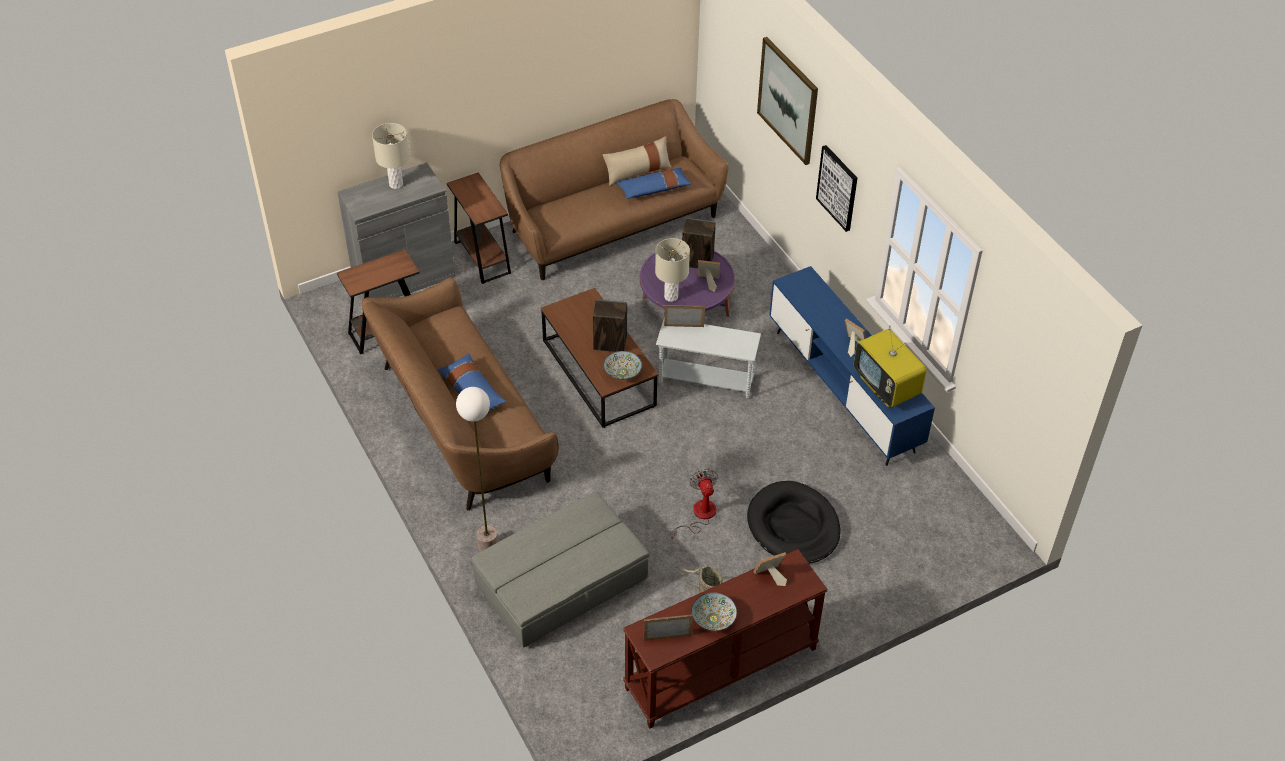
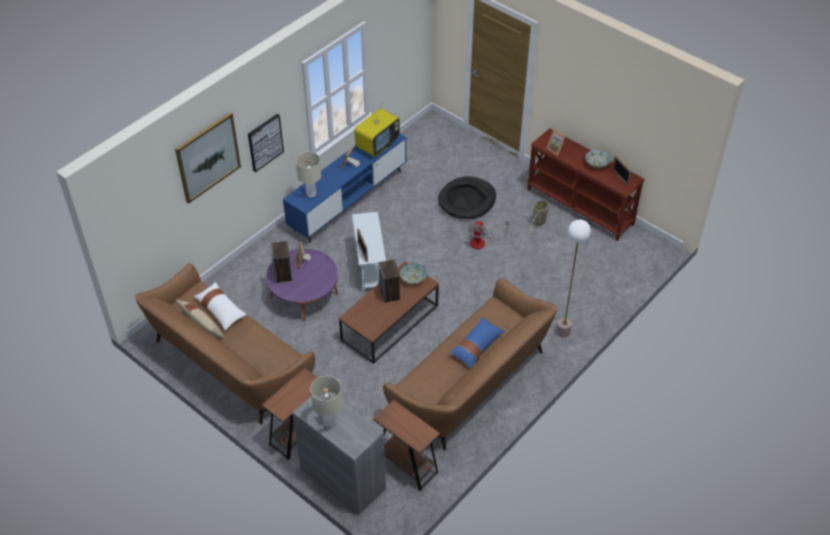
camera: 110 degrees left, 0 degrees up
(562, 583) = (568, 288): grey ottoman -> none
(654, 189) = (220, 310): blue pillow -> white pillow
(671, 297) = (326, 277): beige table lamp -> beige table lamp (311, 193)
(699, 515) = (482, 241): fan -> fan turned 45 degrees counterclockwise

